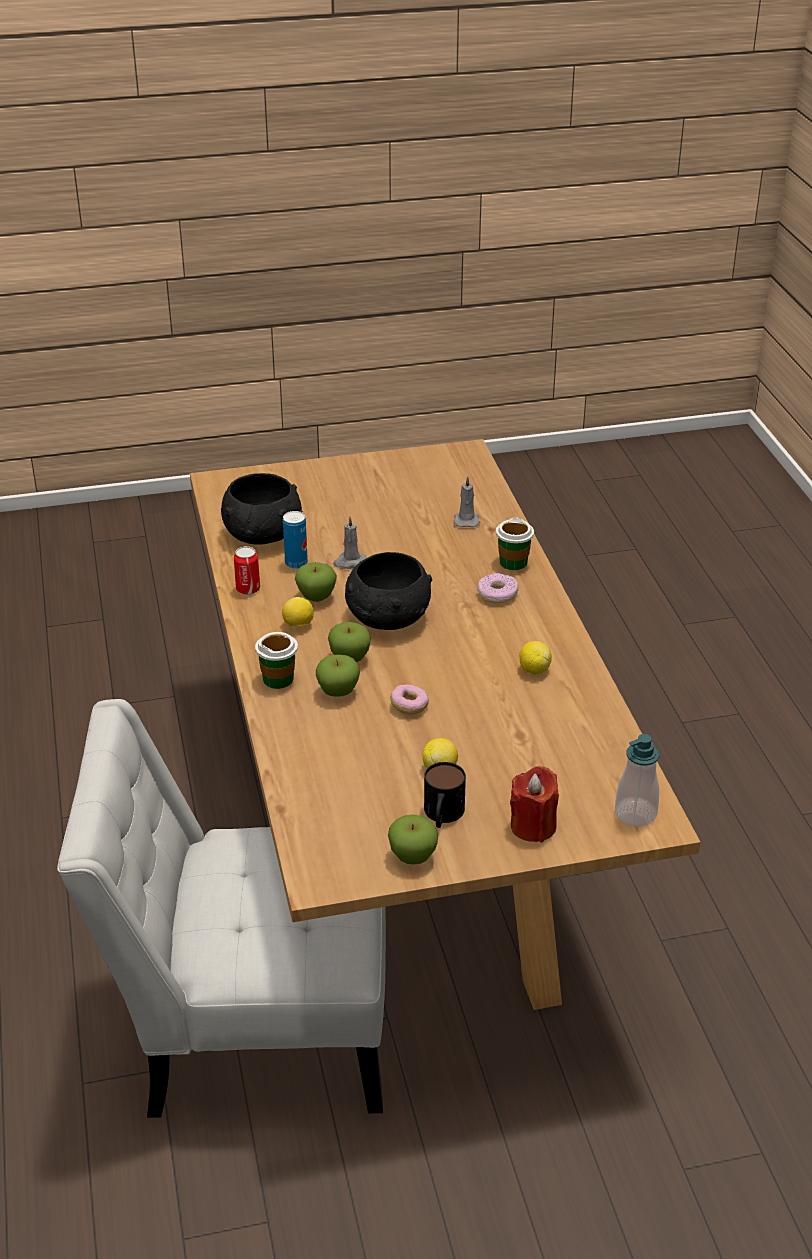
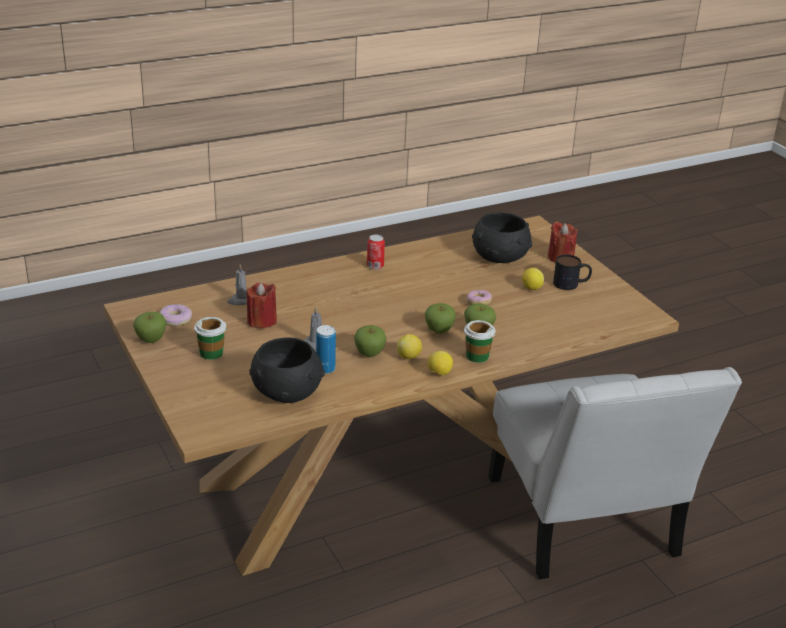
camera: 105 degrees left, 5 degrees down
(248, 589) = (371, 386): can -> can (375, 266)
(387, 618) = (384, 321): black bowl -> black bowl (500, 257)
(413, 857) = (610, 290): apple -> apple (151, 340)
(415, 531) = (262, 321): none -> red candle
(497, 594) = (337, 282): donut -> donut (175, 320)
(513, 562) = (294, 279): cup -> cup (211, 353)
(534, 670) = (418, 264): lemon -> lemon (439, 373)
(635, 813) = (530, 231): soap dispenser -> none

